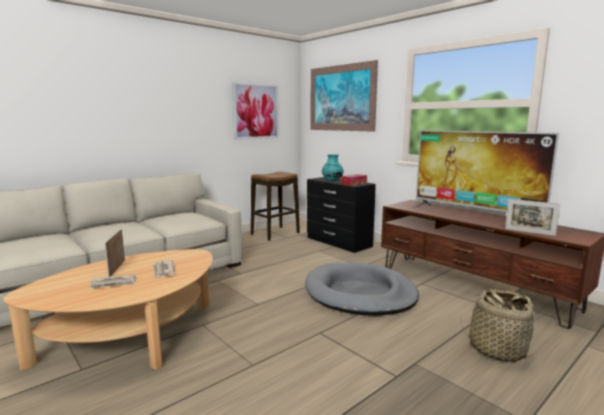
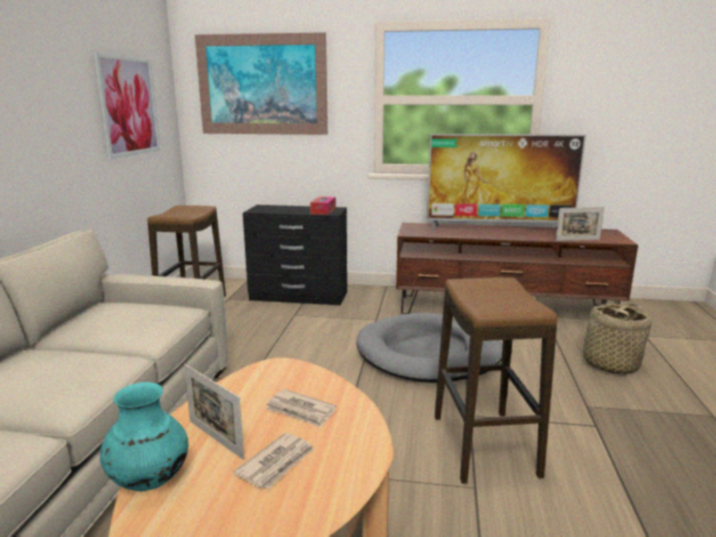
camera: 40 degrees left, 5 degrees up
(297, 350) = (484, 446): none -> stool
(332, 181) = (285, 210): turquoise vase -> turquoise vase (149, 480)

